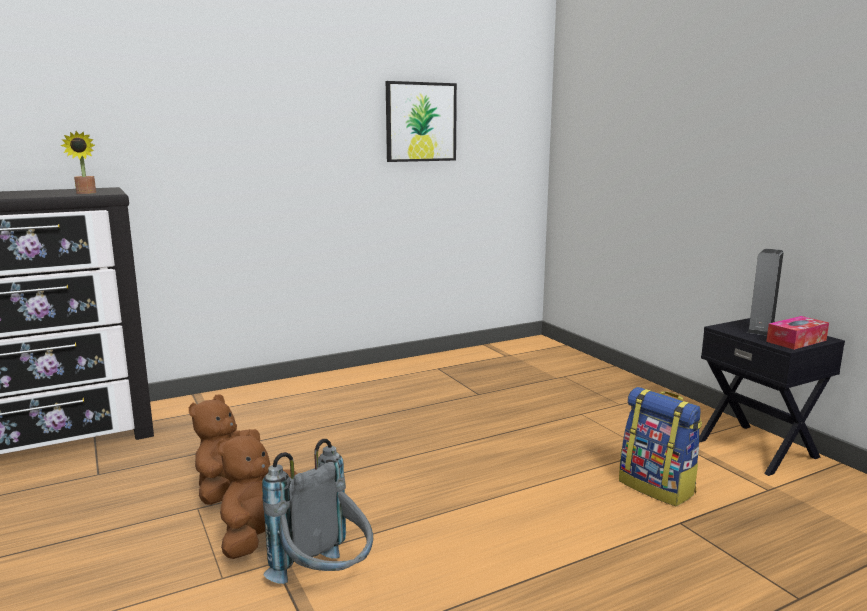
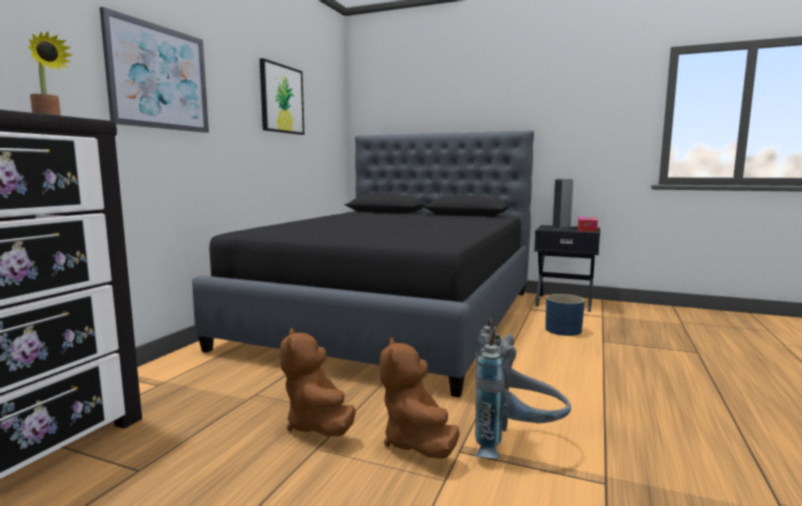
camera: 40 degrees left, 5 degrees down
(246, 127) = (159, 78): none -> picture
(486, 403) = (393, 317): none -> black bed
(657, 487) = (563, 330): backpack -> blue planter

